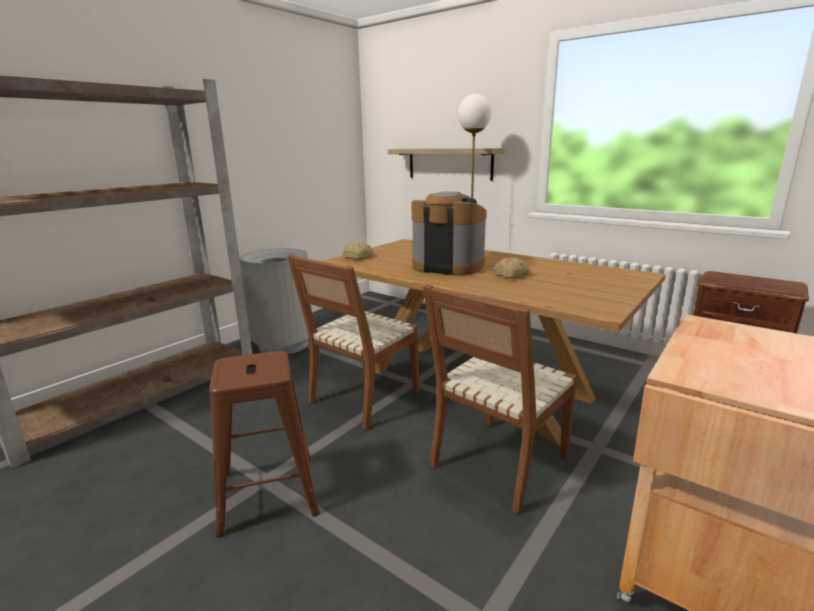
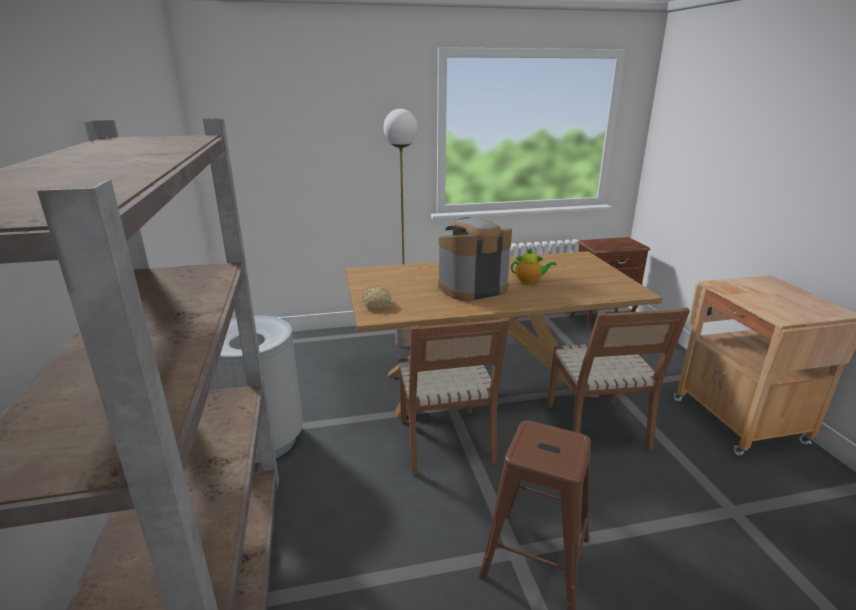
camera: 50 degrees left, 5 degrees up
(449, 163) = (335, 174): shelf -> none
(510, 275) = (529, 282): bread -> teapot

